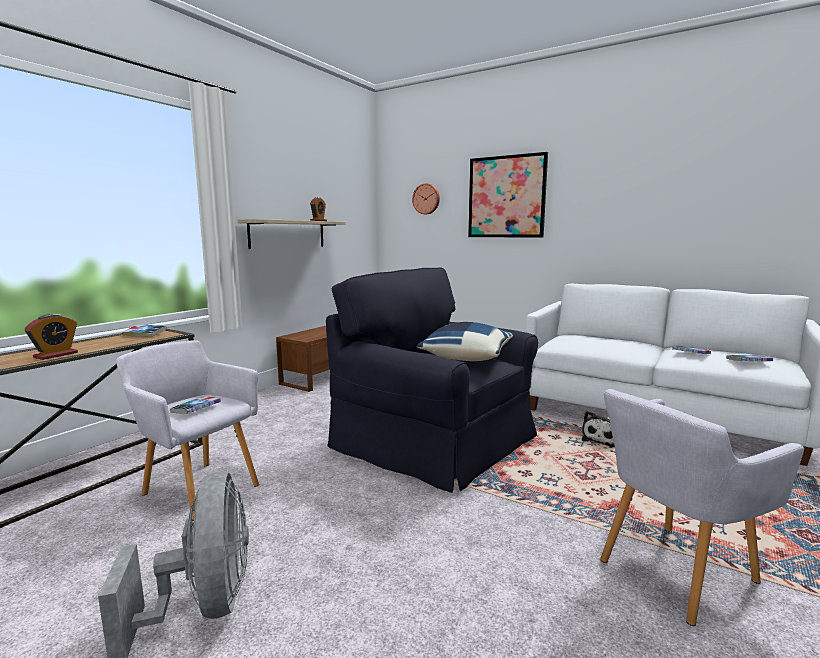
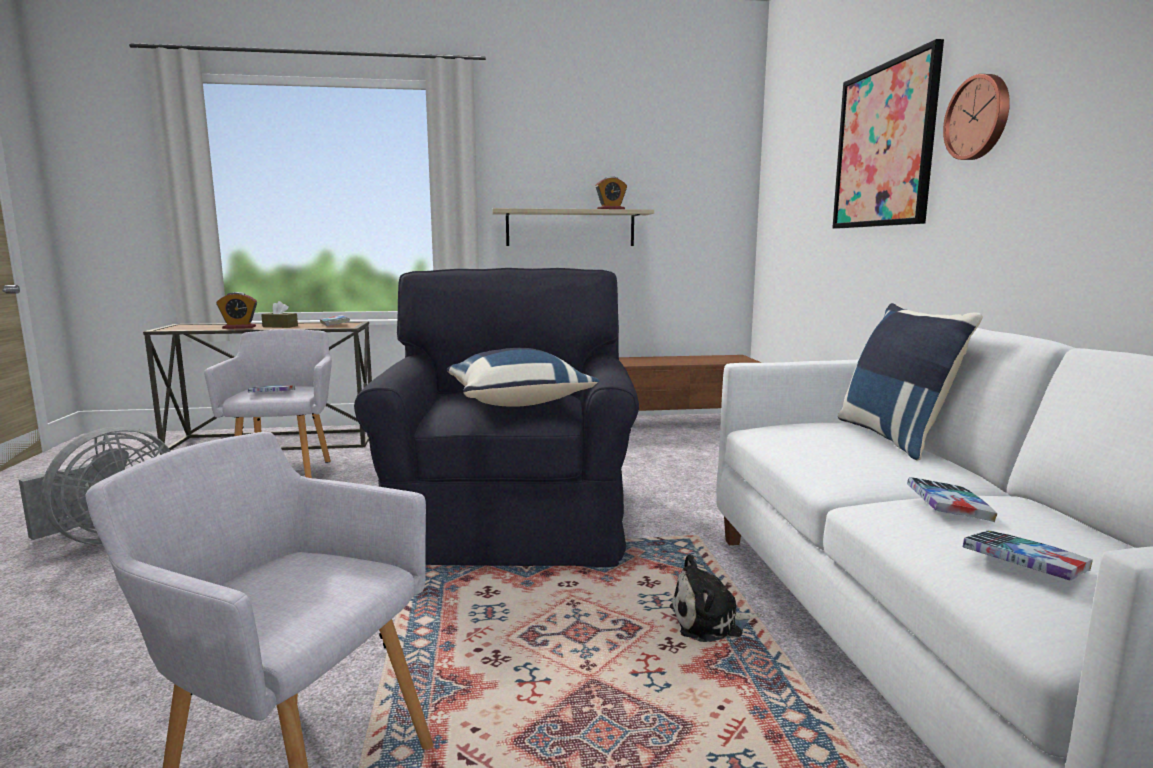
camera: 50 degrees right, 0 degrees up
(94, 346) = (280, 326): none -> brown tissue box
(426, 199) = (801, 165): wall clock -> wall clock (979, 118)
(599, 336) = (896, 438): none -> blue pillow

